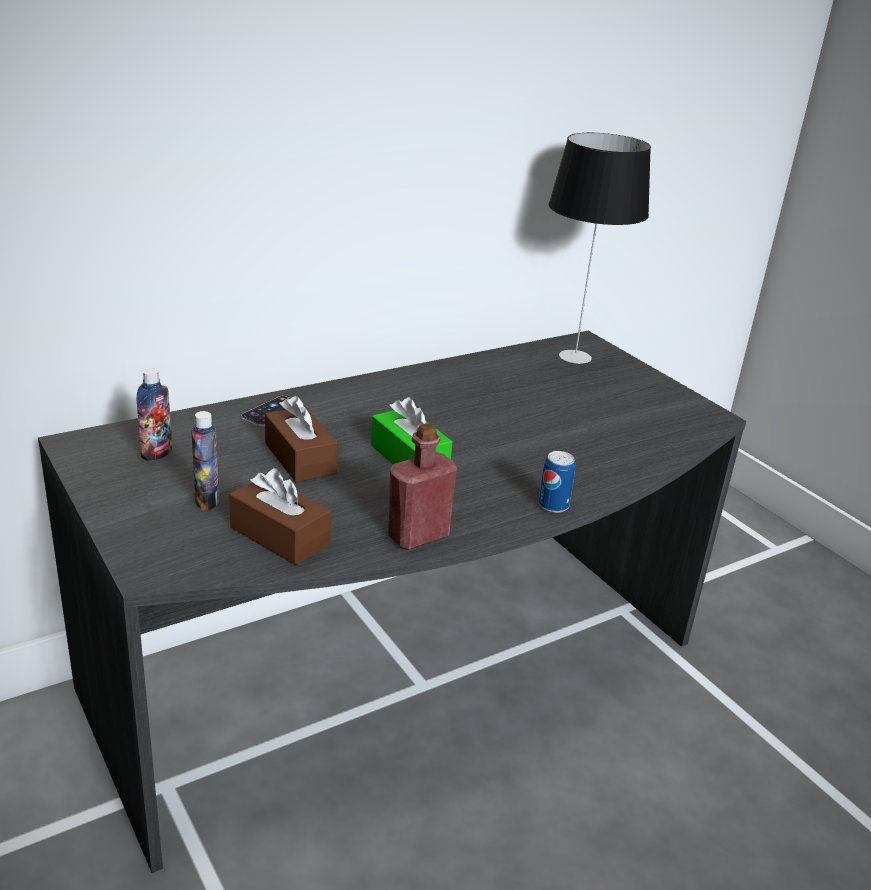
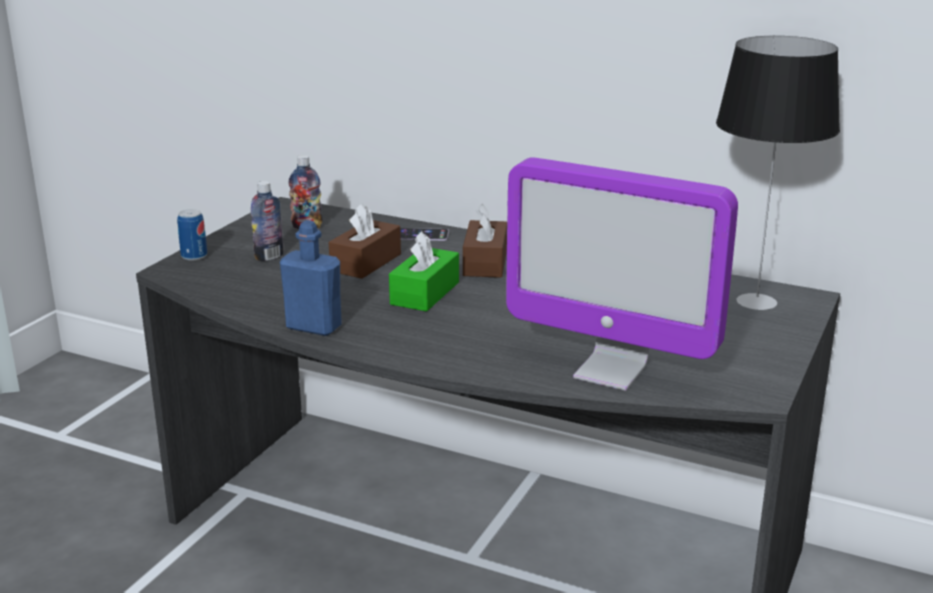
camera: 60 degrees right, 5 degrees down
(280, 536) = (254, 288): brown tissue box -> brown tissue box (485, 263)
(418, 536) = (314, 327): red bottle -> blue bottle
(553, 505) = (434, 361): can -> can (194, 256)
(637, 447) = (610, 371): none -> monitor

